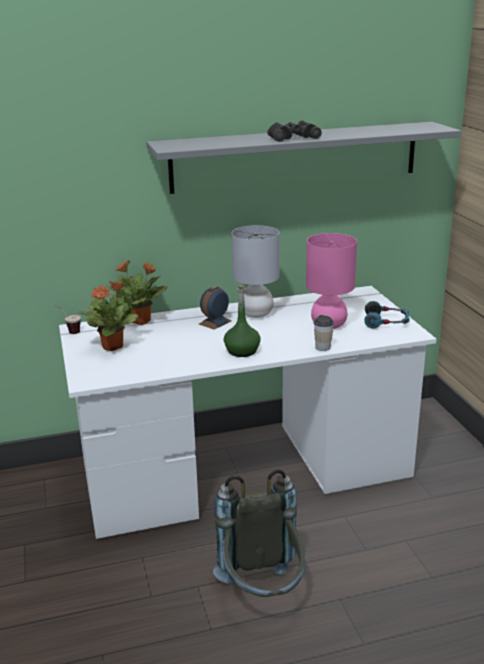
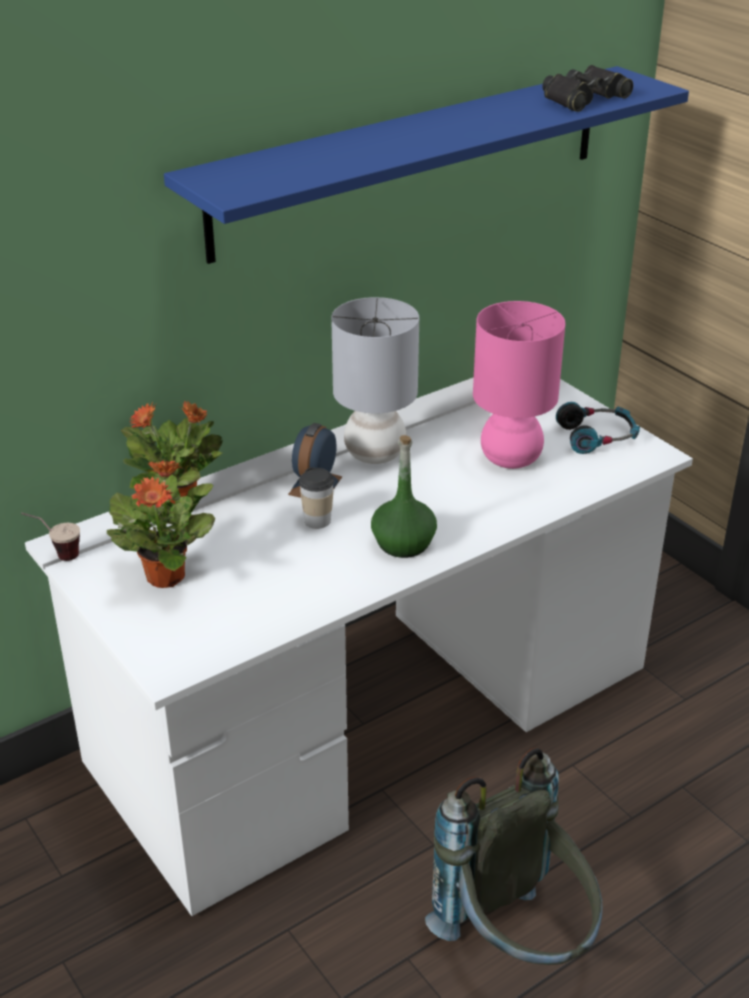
camera: 20 degrees left, 10 degrees up
(292, 138) = (429, 138): black binoculars -> black binoculars (583, 98)
(296, 157) = (412, 160): grey shelf -> blue shelf
(323, 347) = (531, 510): cup -> cup (317, 521)

